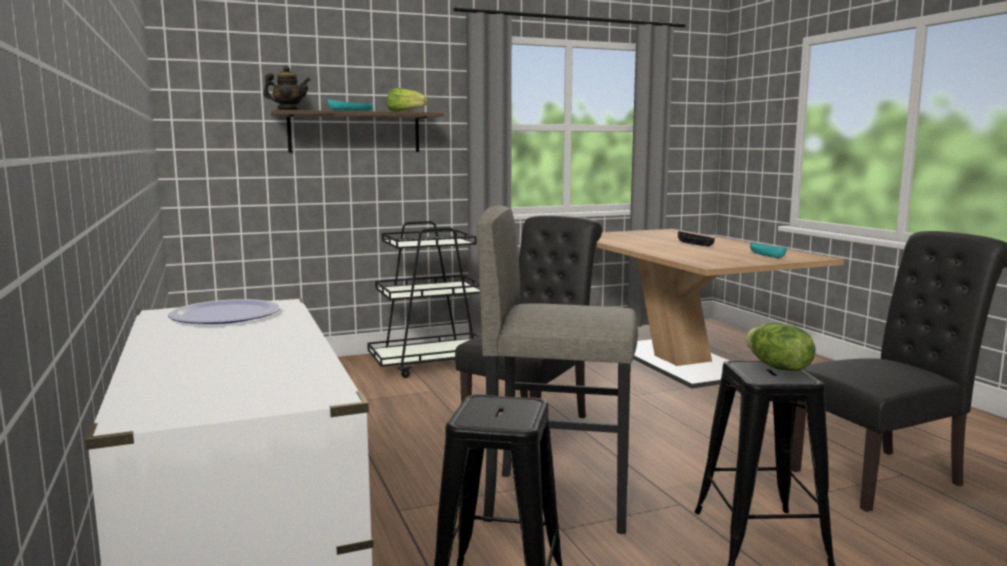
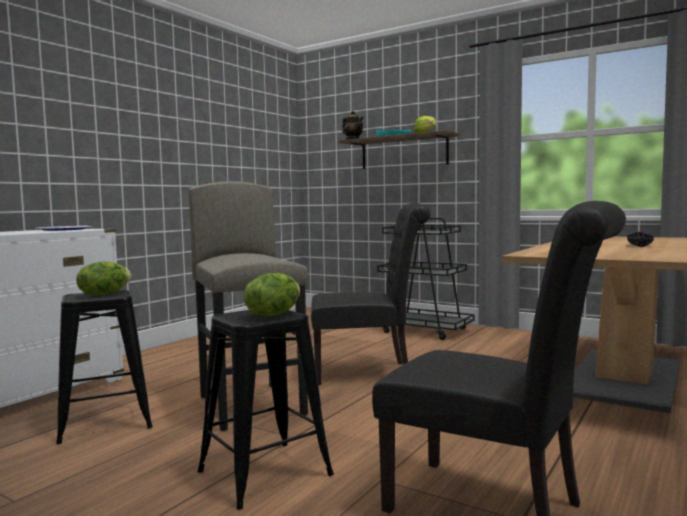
camera: 55 degrees right, 5 degrees down
(500, 406) = (104, 294): none -> lettuce
(766, 255) = (646, 255): turquoise bowl -> none

